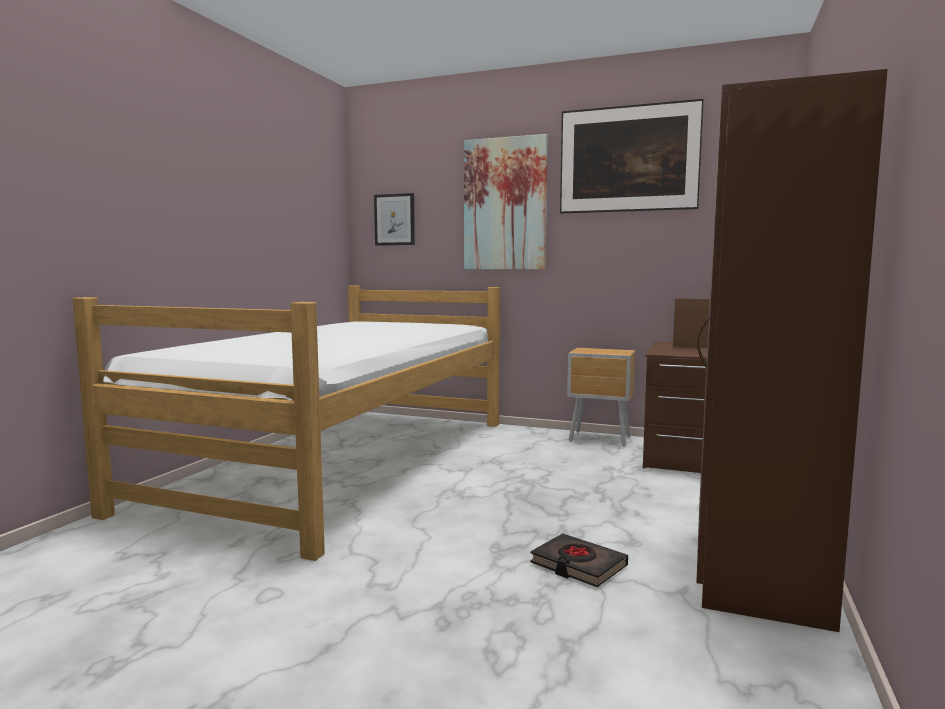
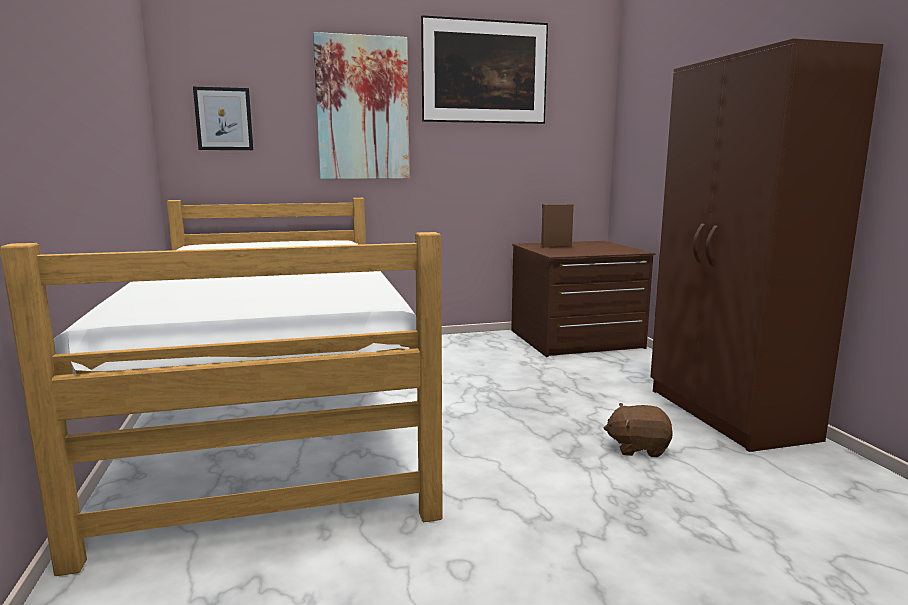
camera: 35 degrees left, 5 degrees up
(578, 565) = (638, 448): black book -> brown plush toy
(601, 439) = (475, 338): brown nightstand -> none

